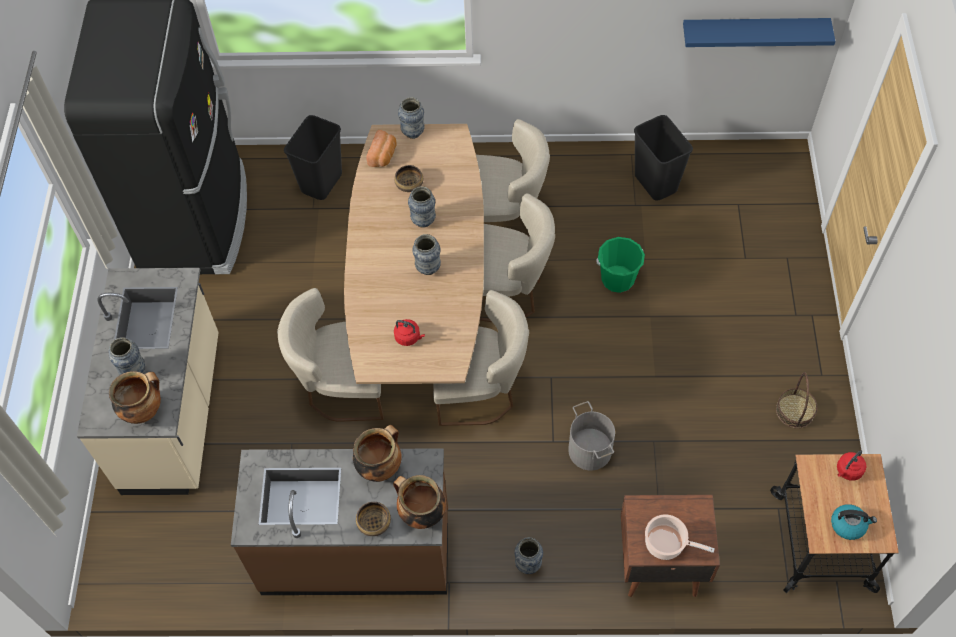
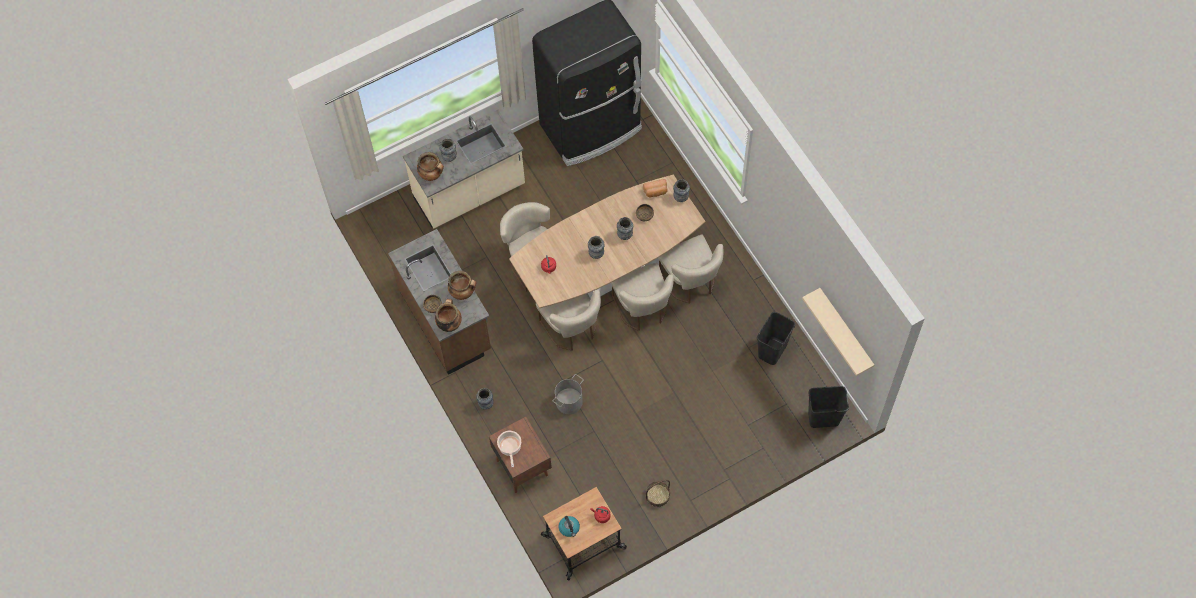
camera: 60 degrees right, 5 degrees up
(321, 182) = (656, 174): black trash can -> black trash can (823, 417)
(617, 279) = (689, 363): green bucket -> none
(754, 31) = (845, 330): blue shelf -> beige shelf

